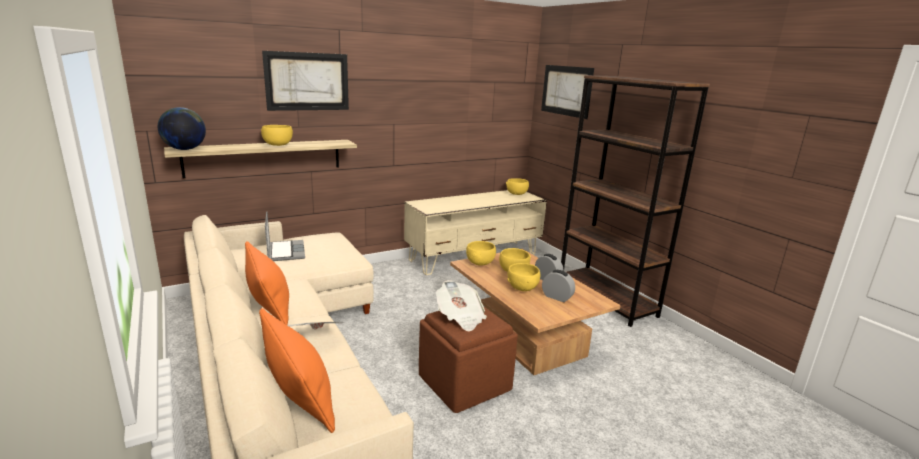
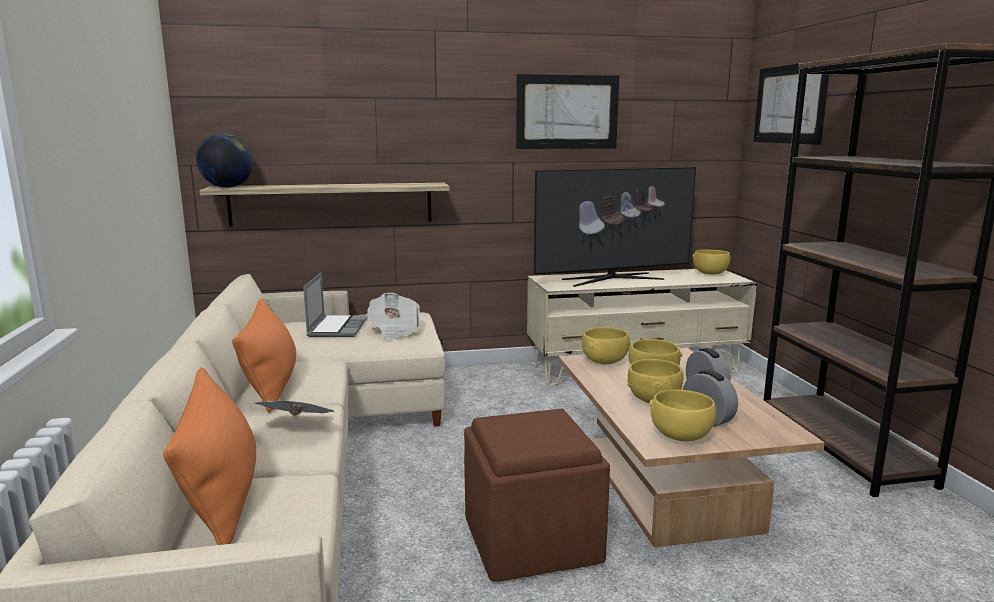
camera: 20 degrees right, 5 degrees down
(278, 145) = (344, 185): yellow bowl -> yellow bowl (681, 436)
(307, 81) = (390, 102): picture -> picture (567, 112)
(460, 317) = (521, 428): newspaper -> newspaper (394, 331)
(461, 202) = (612, 279): none -> television

